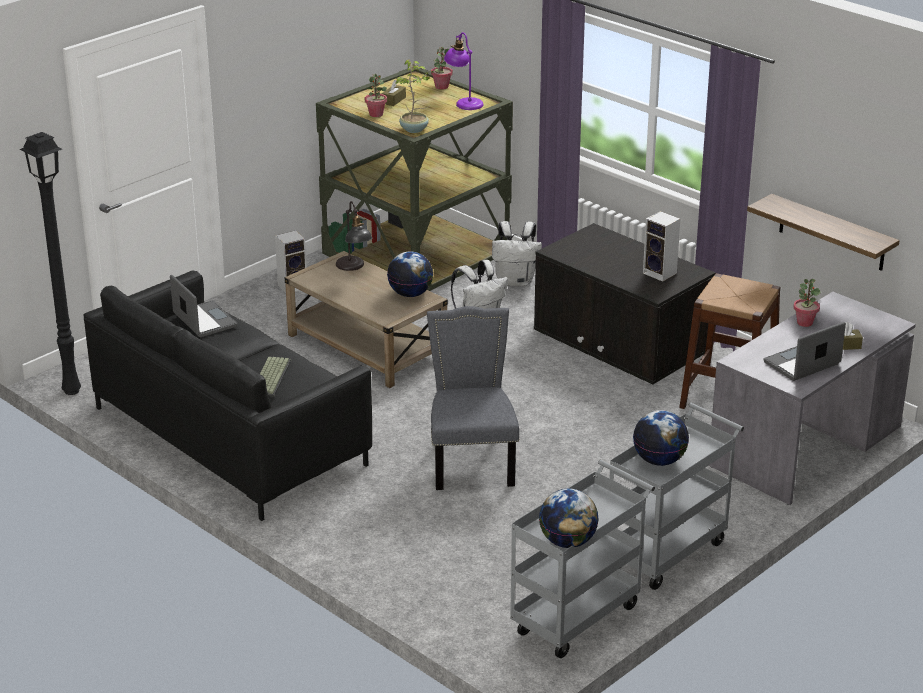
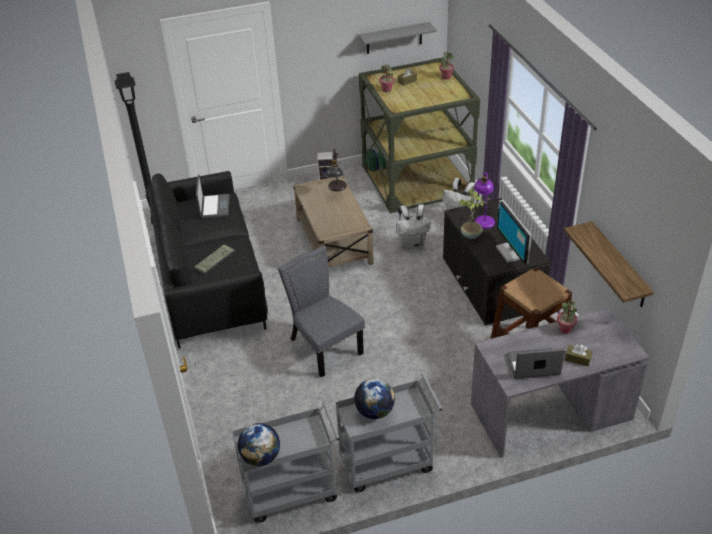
camera: 30 degrees right, 10 degrees up
(353, 45) = (394, 38): none -> grey shelf
(410, 294) = (353, 219): globe -> none
(414, 130) = (399, 107): potted plant -> potted plant (471, 235)
(463, 100) = (450, 91): purple table lamp -> purple table lamp (483, 217)
(471, 463) = (325, 348): grey chair -> grey chair turned 60 degrees counterclockwise
(661, 273) = (511, 252): speaker -> monitor

